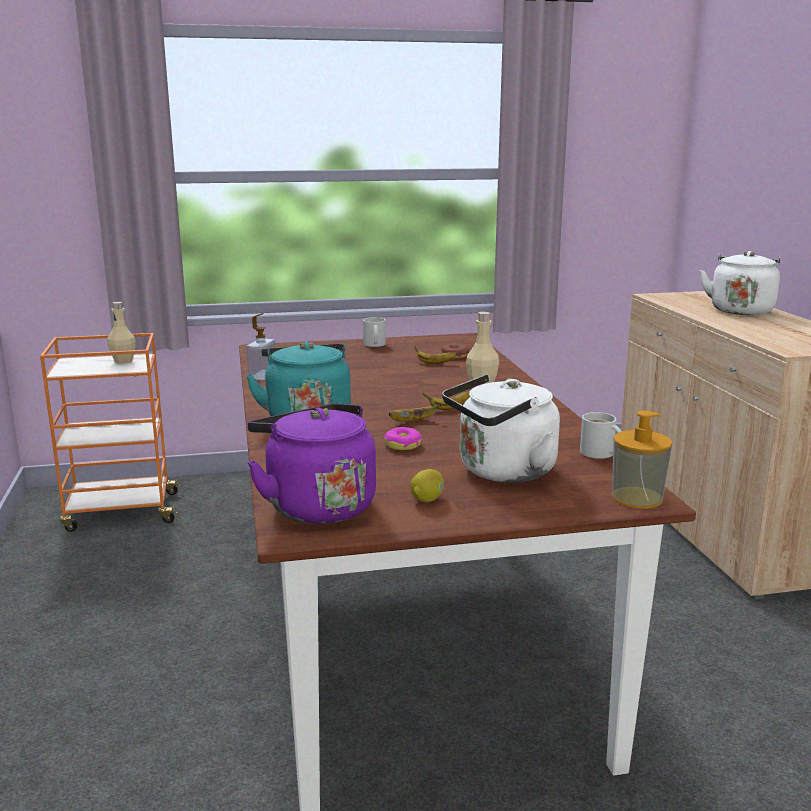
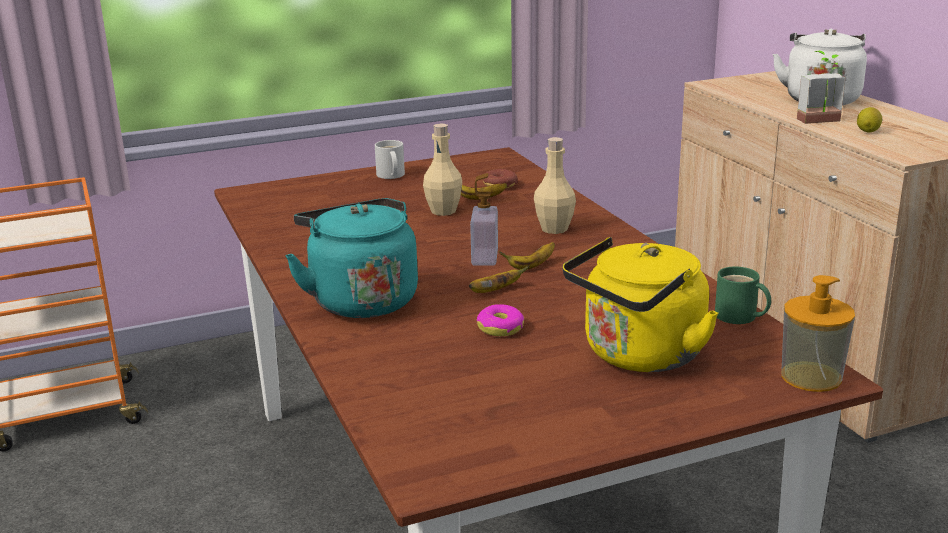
camera: 10 degrees left, 5 degrees up
(123, 361) = (51, 220): beige bottle -> beige bottle (443, 211)
(262, 375) = (269, 236): soap dispenser -> soap dispenser (484, 257)
(316, 505) = (438, 433): purple kettle -> none
(427, 499) = (570, 408): lemon -> lemon (868, 131)
(502, 472) = (639, 356): white kettle -> yellow kettle
(599, 454) = (738, 317): white mug -> green mug
(732, 324) = (822, 122): none -> potted plant

